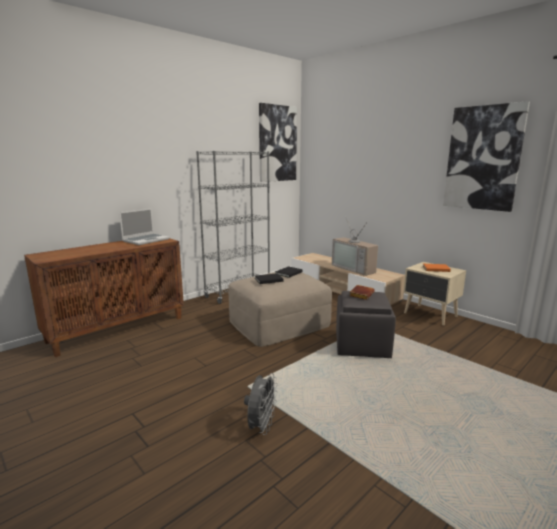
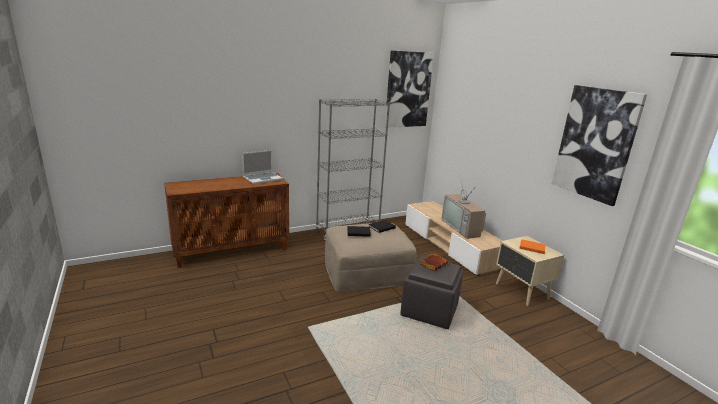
camera: 15 degrees right, 5 degrees up
(261, 426) = (301, 364): grey fan -> none

